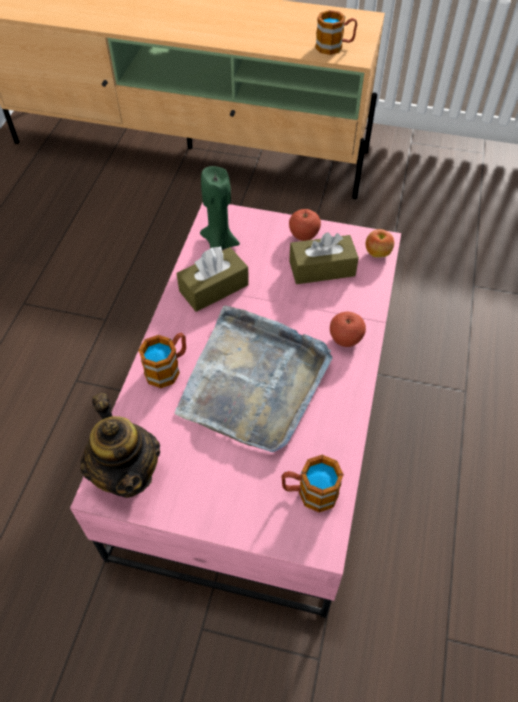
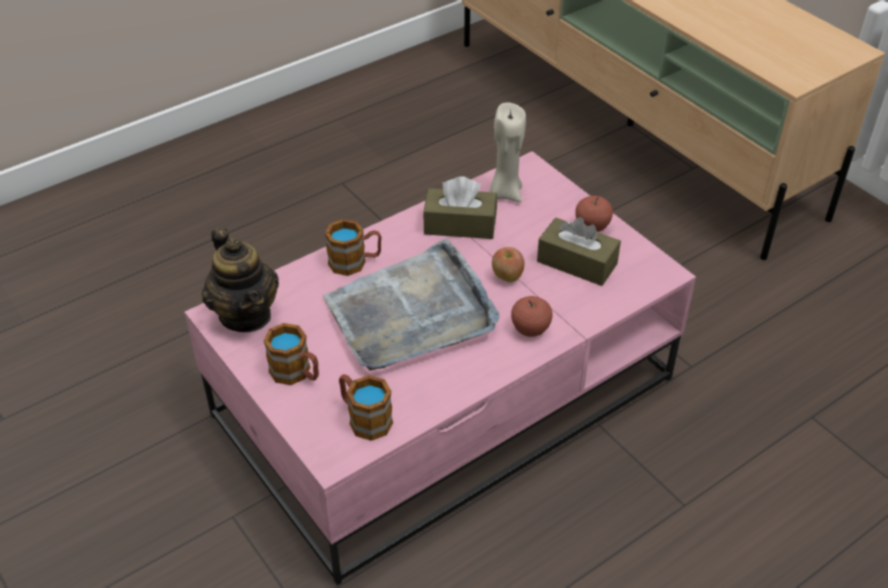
camera: 40 degrees right, 10 degrees down
(127, 473) = (246, 315): teapot -> teapot turned 45 degrees counterclockwise
(219, 243) = (505, 193): green candle -> beige candle
(334, 47) = (781, 62): mug -> mug (296, 373)
(377, 253) = (648, 280): apple -> apple (507, 277)

